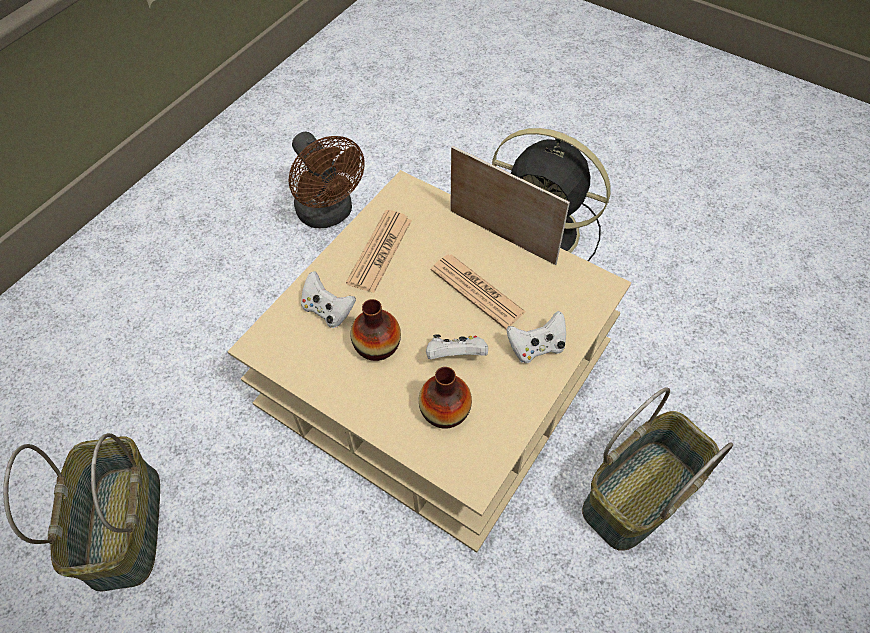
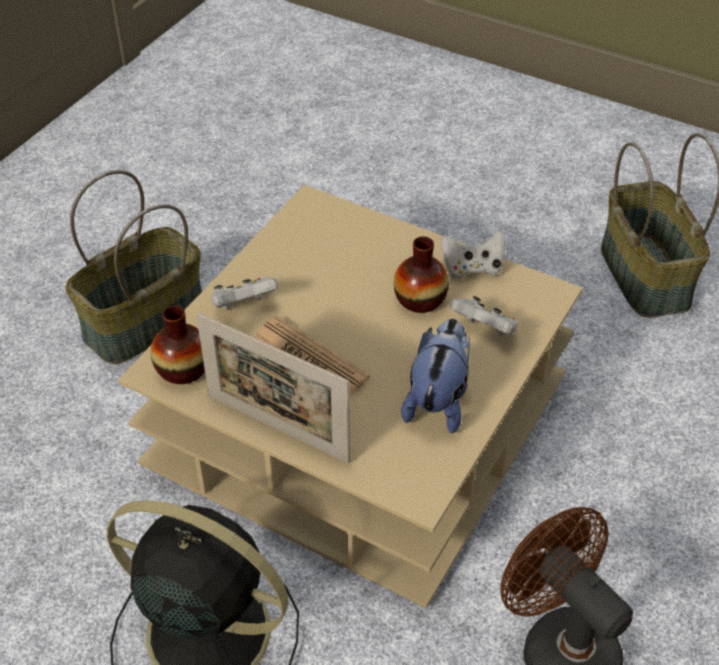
camera: 175 degrees right, 10 degrees down
(380, 251) = (438, 400): newspaper -> plush toy
(445, 410) = (341, 249): vase -> vase (183, 369)
(456, 356) = (332, 293): white game controller -> white game controller (472, 268)

